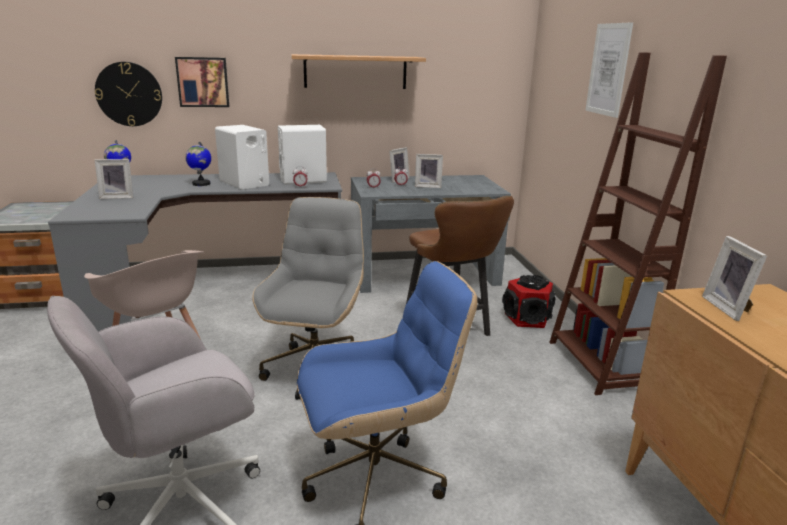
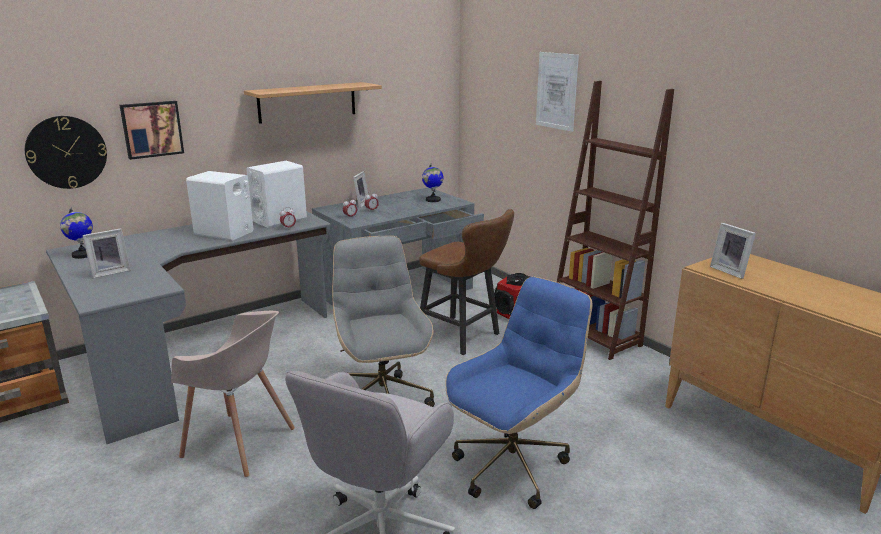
camera: 25 degrees left, 0 degrees up
(201, 184) = (178, 241): globe -> globe (433, 200)
(428, 186) = (396, 207): picture frame -> none

